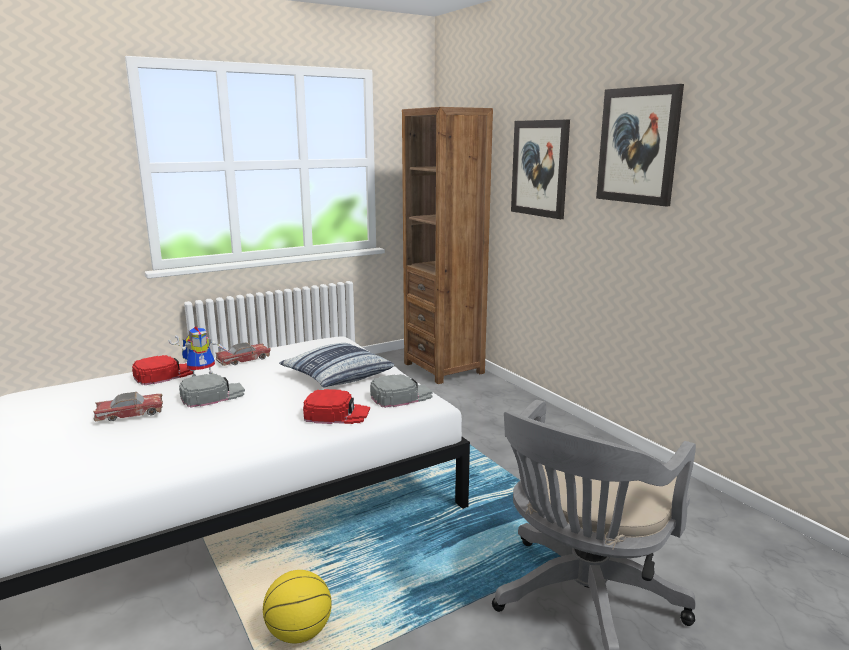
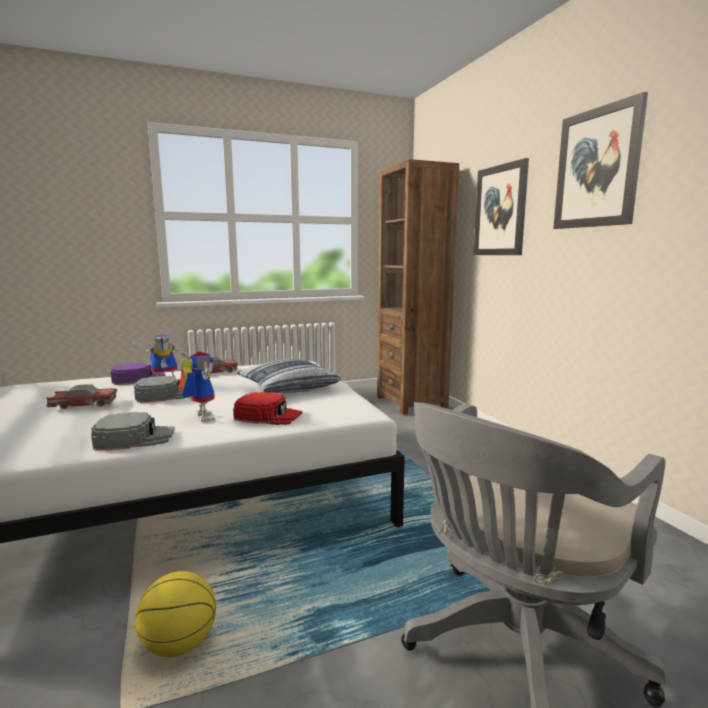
camera: 10 degrees right, 5 degrees down
(163, 374) = (138, 378): red cap -> purple cap
(267, 420) = (200, 417): none -> toy robot
(400, 396) = (339, 405): grey cap -> grey cap (134, 438)

